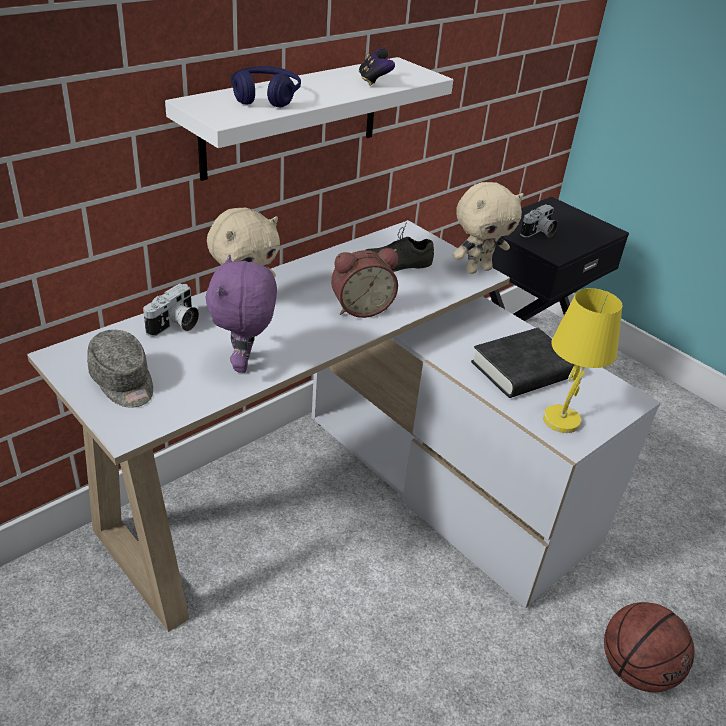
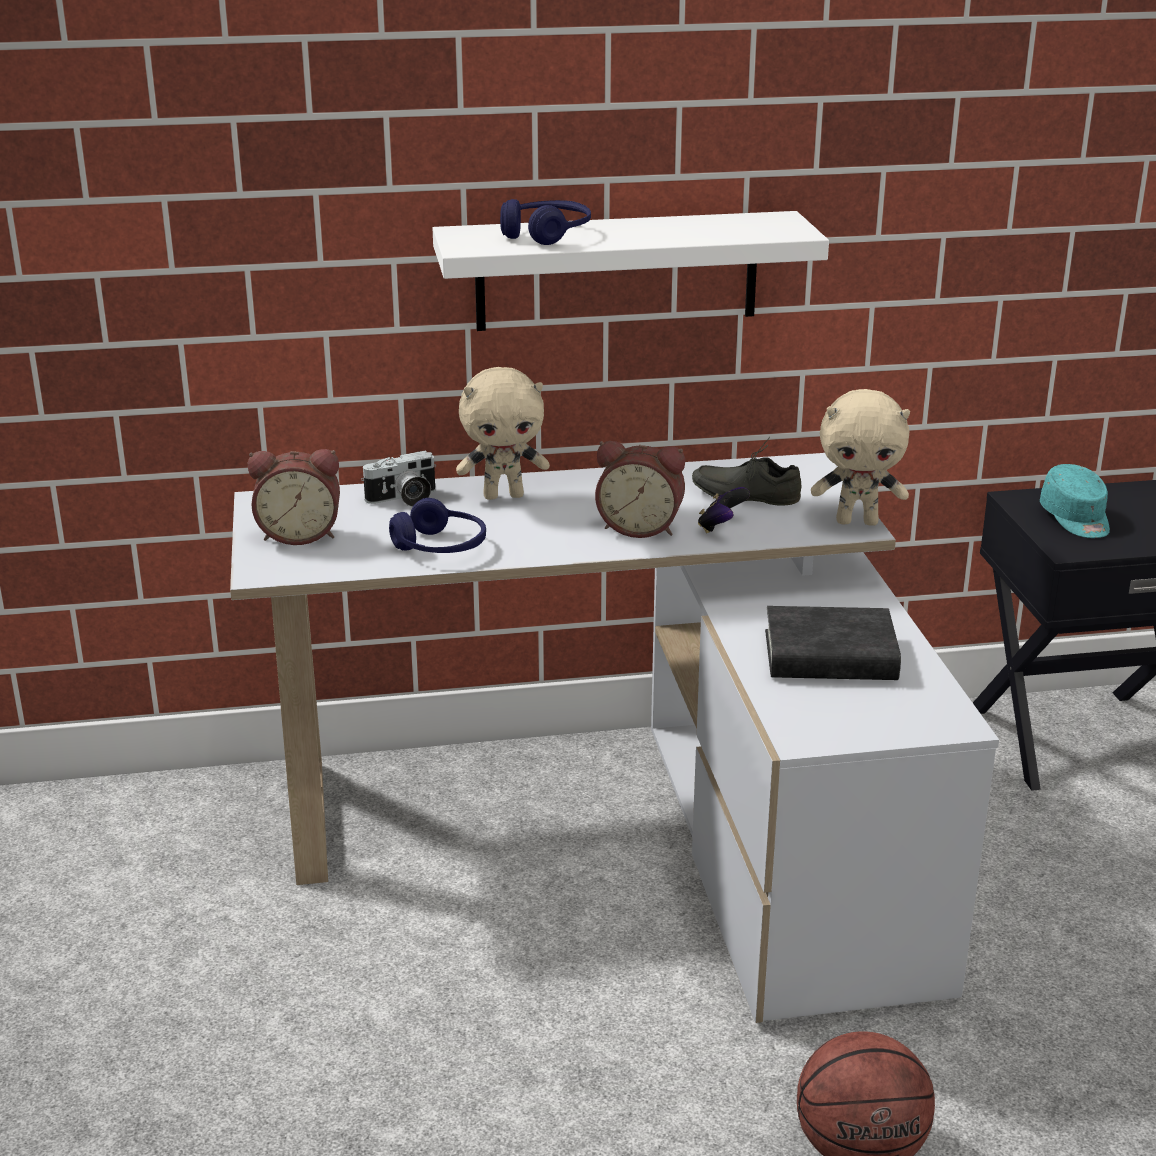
camera: 35 degrees right, 10 degrees down
(123, 382) = (299, 534): grey cap -> alarm clock
(244, 363) = (440, 547): purple plush toy -> blue headphones
(374, 81) = (710, 232): game controller -> game controller (721, 527)
(538, 233) = (1076, 519): camera -> turquoise cap
(561, 419) = (817, 716): yellow table lamp -> none

